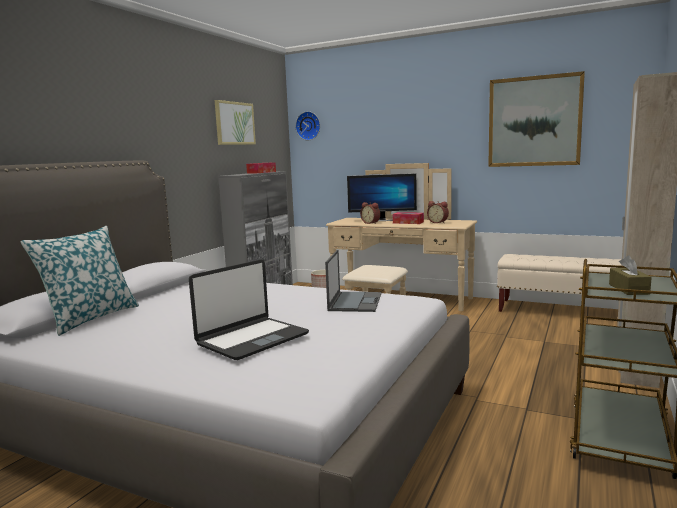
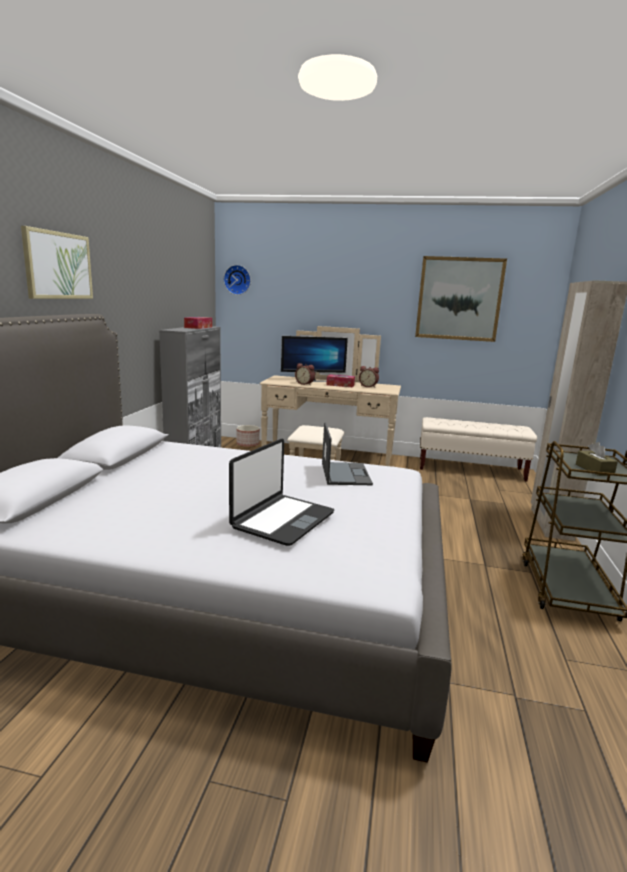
camera: 15 degrees left, 5 degrees up
(90, 318) = (77, 495): pillow -> none
(234, 123) = (172, 273): picture -> picture (58, 265)

